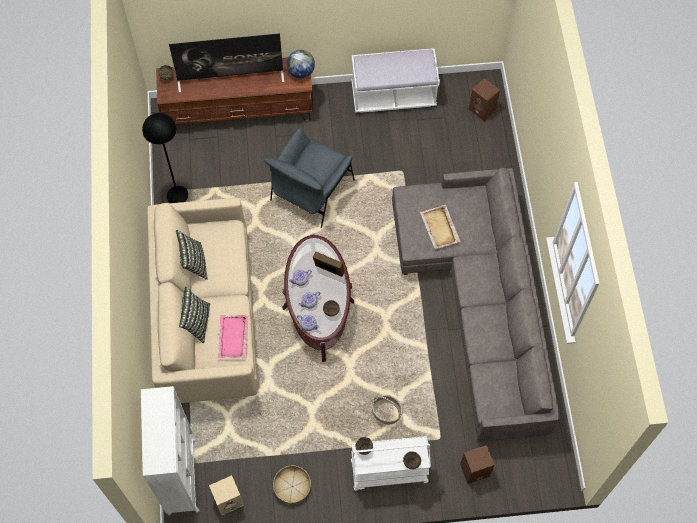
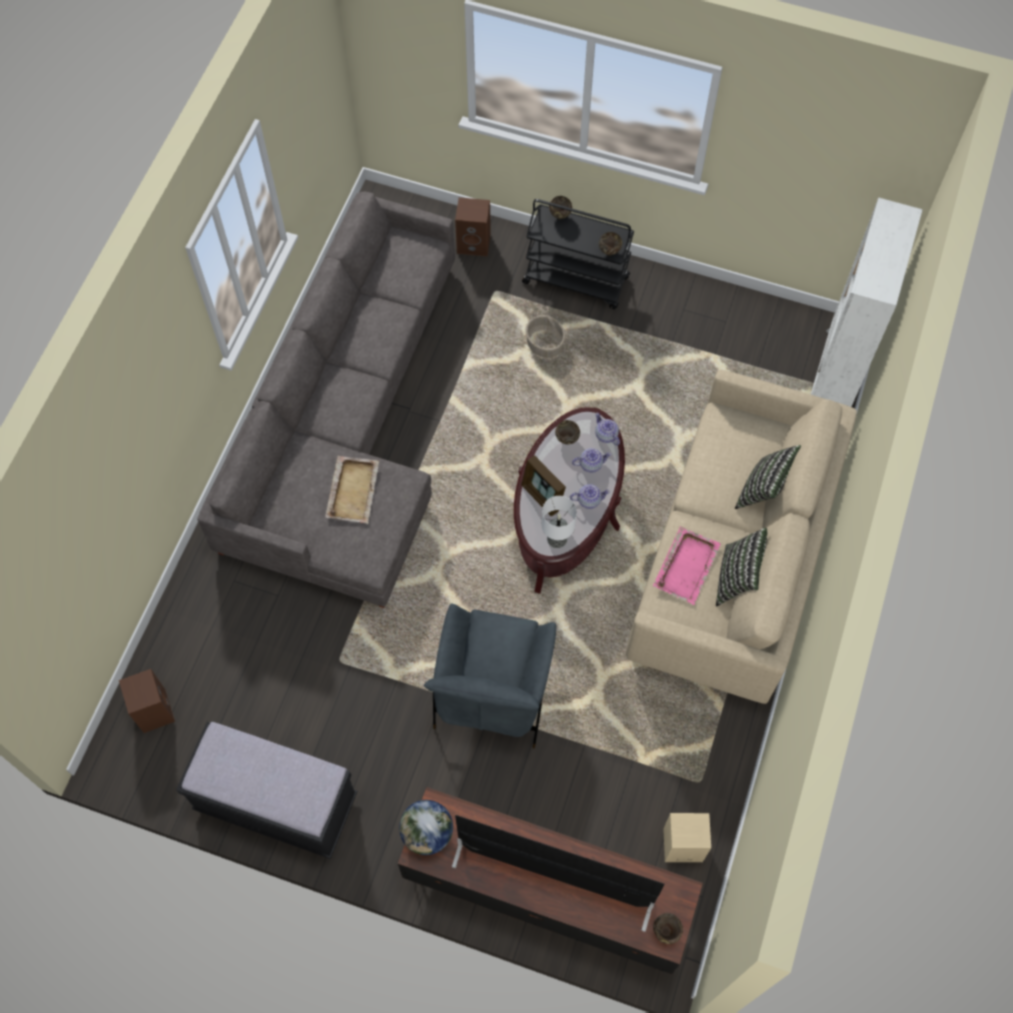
camera: 155 degrees left, 0 degrees up
(178, 195) = (707, 776): black floor lamp -> none
(229, 500) = (785, 327): beige speaker -> beige speaker (681, 846)
(233, 337) = (720, 448): pink tray -> pink tray (687, 565)
(292, 486) = (701, 311): basket -> none
(308, 249) = (557, 539): none -> table lamp
(311, 191) = (494, 689): grey armchair -> grey armchair turned 135 degrees clockwise
(389, 472) = (576, 280): white cart -> black cart
(393, 95) = (276, 803): white bench -> black bench

